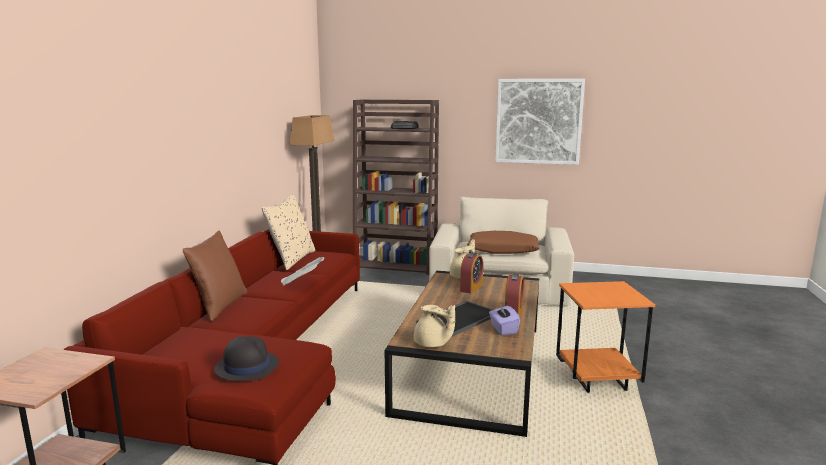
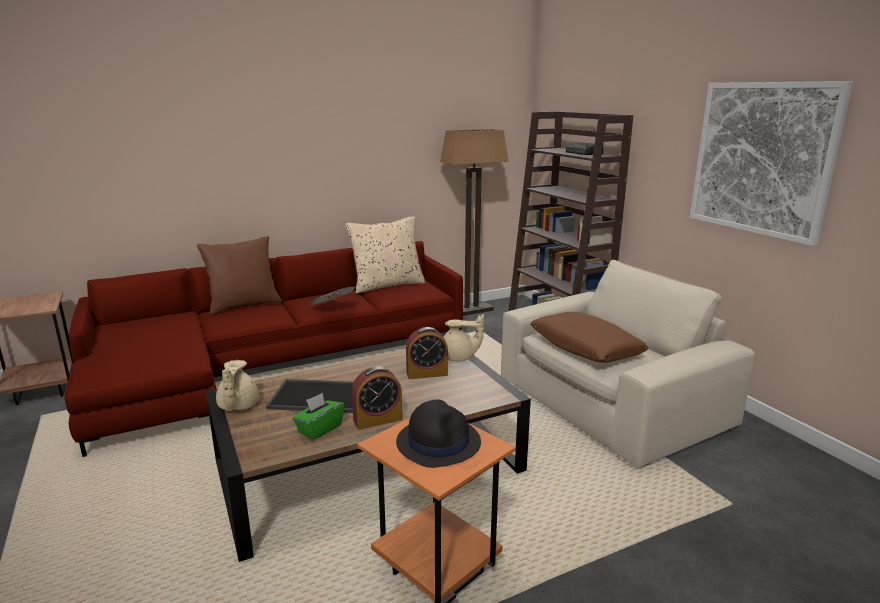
camera: 50 degrees right, 5 degrees up
(246, 366) = (120, 355): black hat -> black hat (438, 442)
(503, 329) = (319, 429): purple tissue box -> green tissue box

